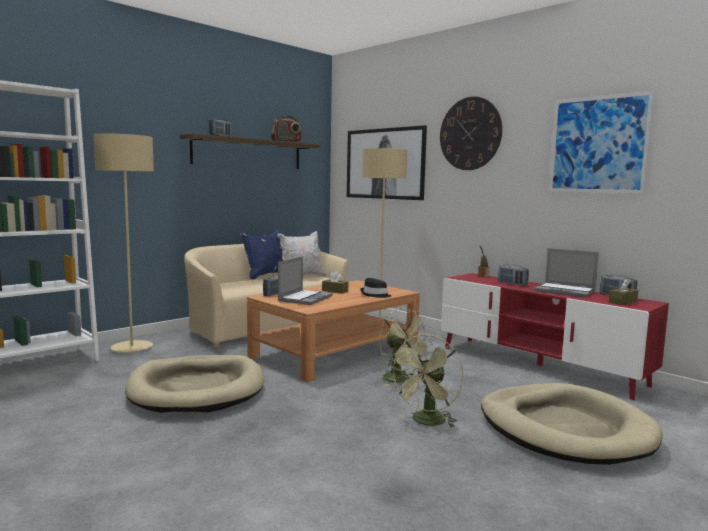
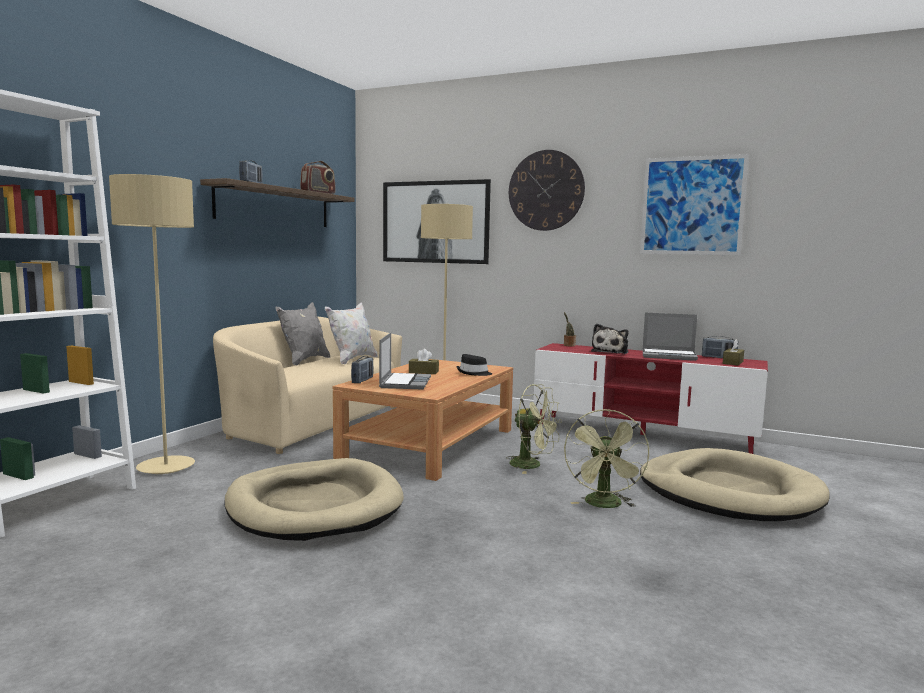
camera: 20 degrees left, 0 degrees up
(265, 276) = (304, 361): blue pillow -> grey pillow
(512, 284) = (611, 352): radio -> plush toy

